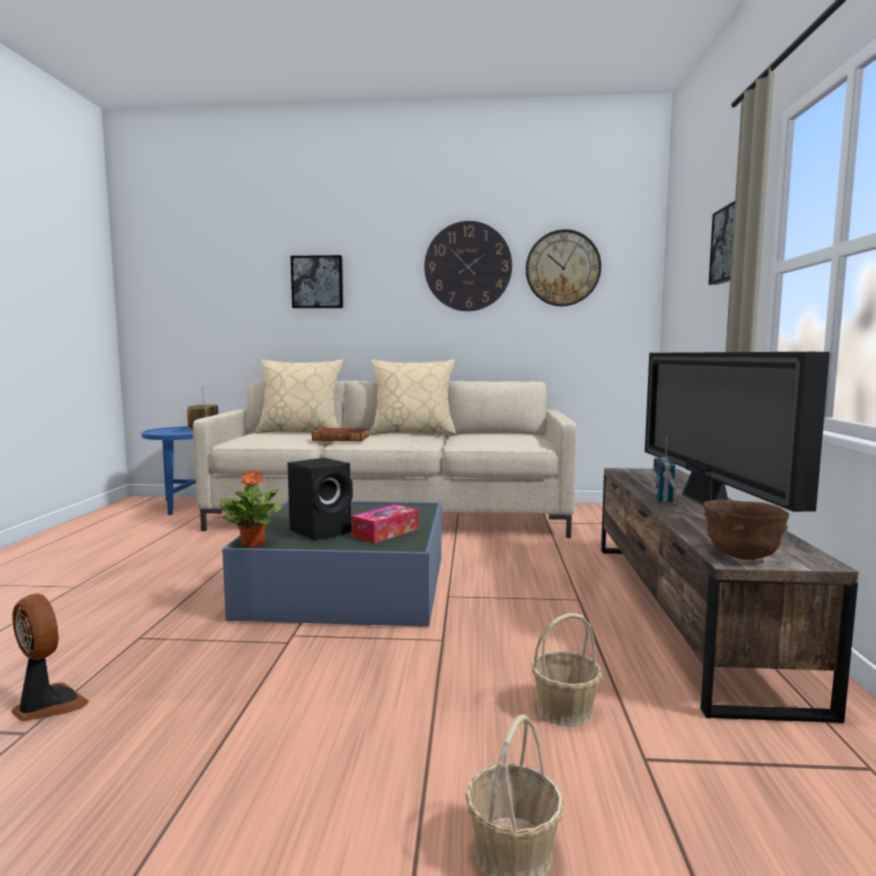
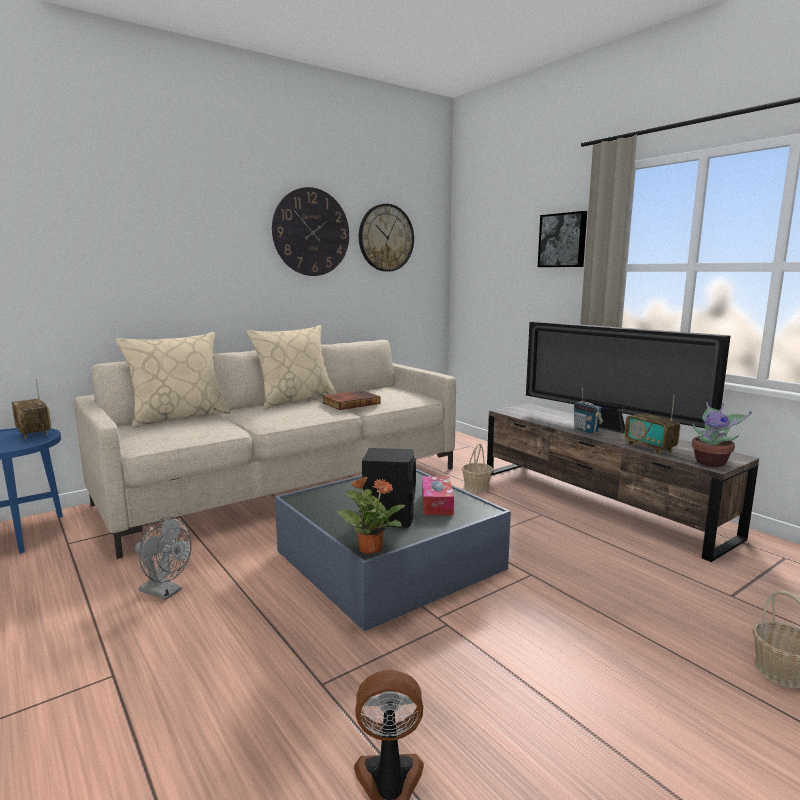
camera: 40 degrees left, 5 degrees up
(183, 556) = (166, 592): none -> grey fan
(317, 282) = (156, 242): picture -> none
(342, 438) = (254, 418): book -> book (351, 403)
(565, 709) = (663, 587): basket -> basket (477, 487)
(696, 527) = (649, 448): none -> radio
(741, 556) = (712, 462): brown bowl -> potted plant

